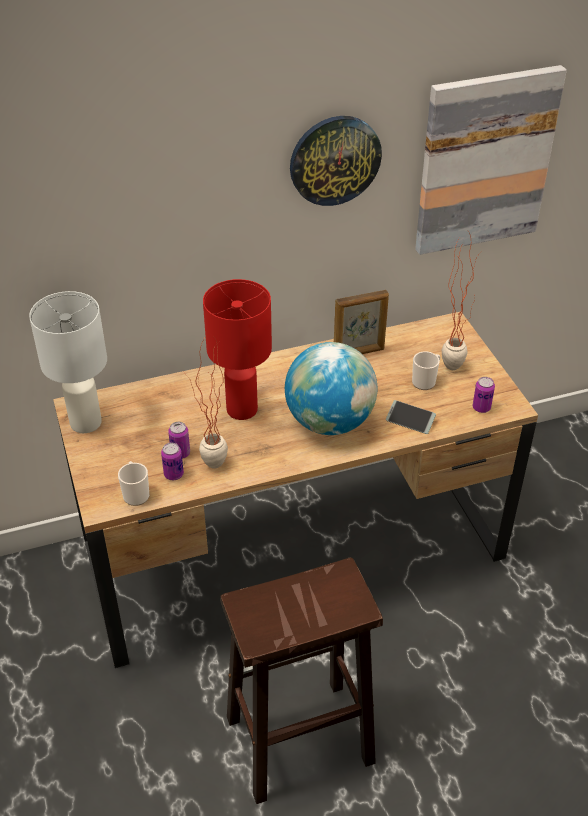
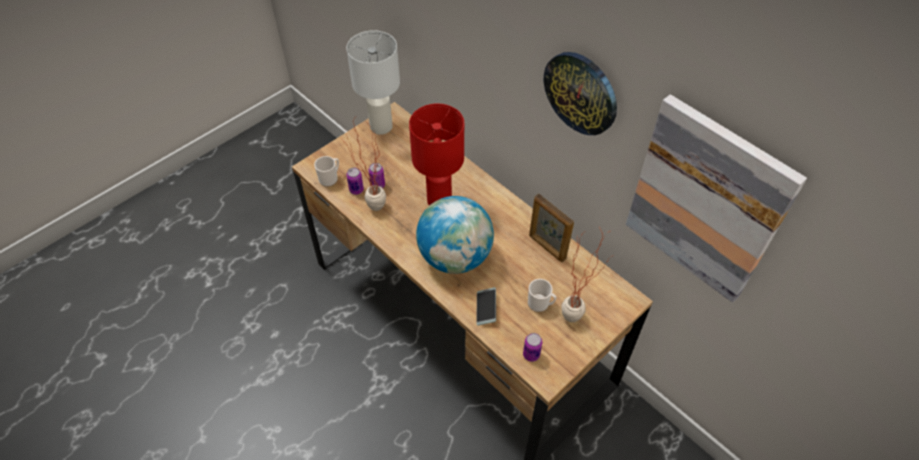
camera: 65 degrees right, 10 degrees up
(297, 741) = (305, 387): brown stool -> none

